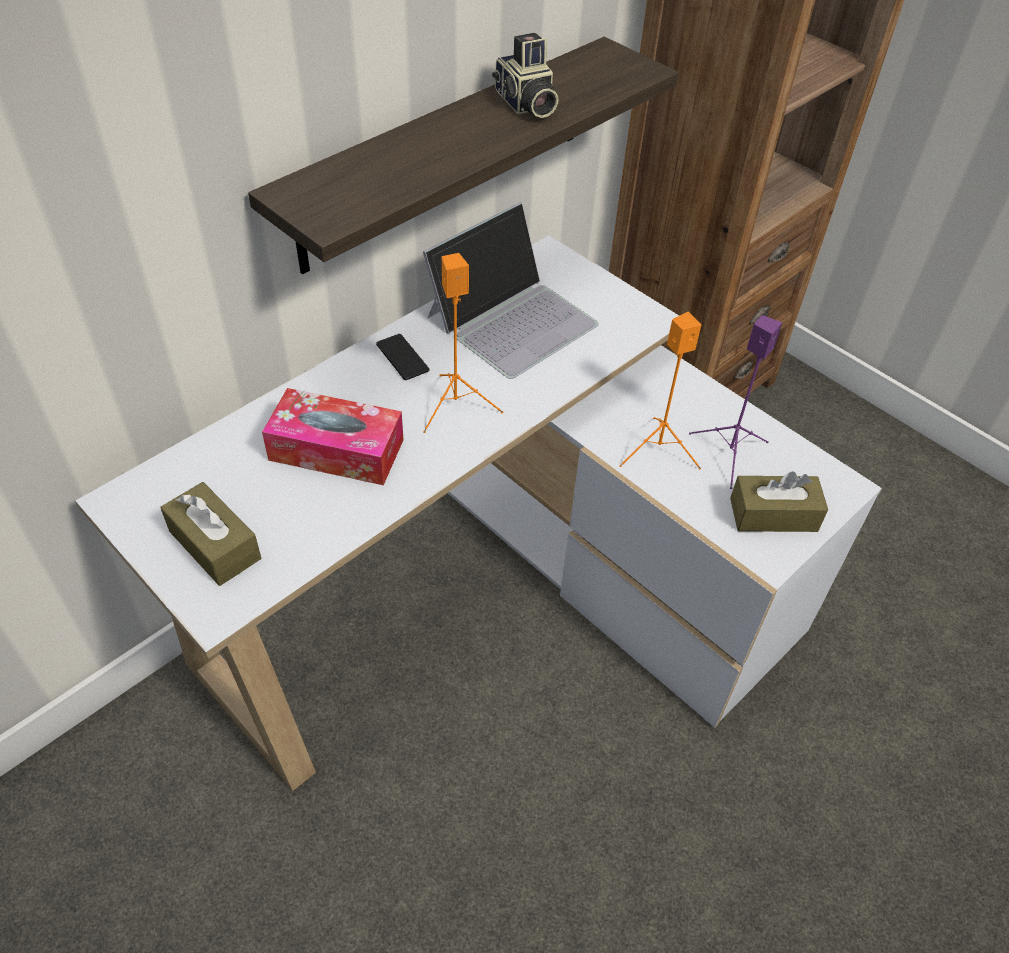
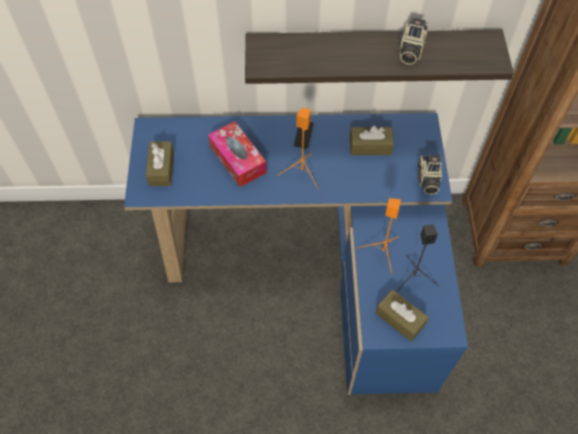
camera: 45 degrees right, 10 degrees up
(495, 593) = (315, 265): white desk -> blue desk
(512, 318) = (370, 146): laptop -> brown tissue box
(630, 314) = (427, 180): none -> camera
(730, 453) = (414, 278): purple speaker -> black speaker

